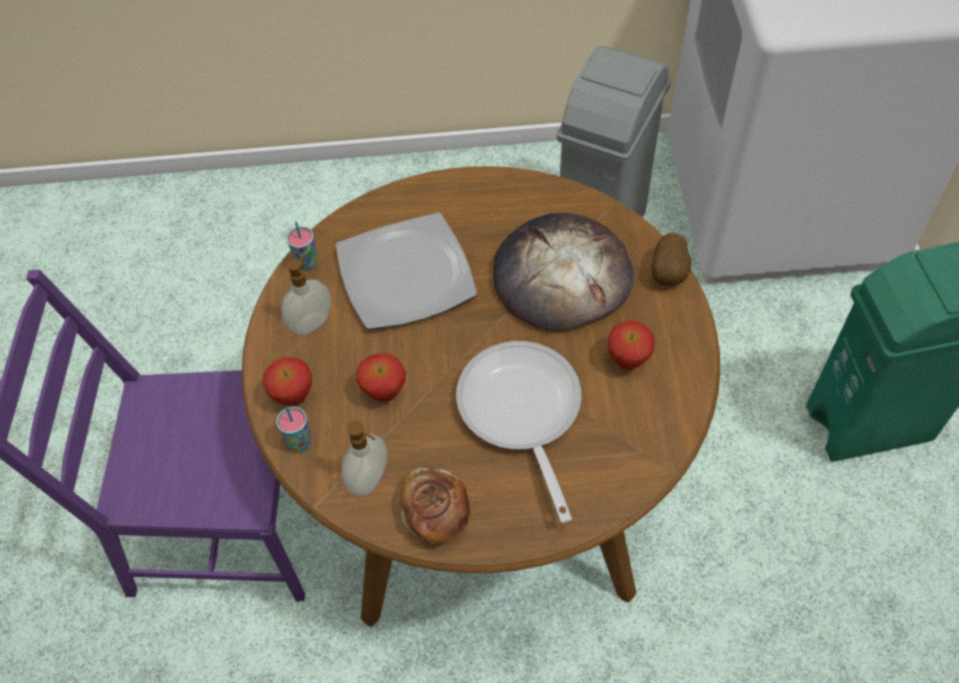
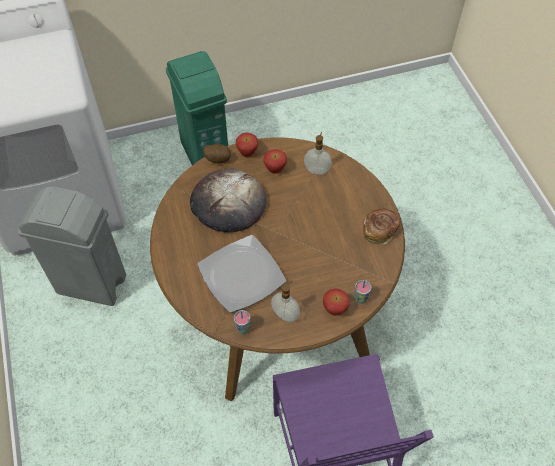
camera: 105 degrees left, 0 degrees up
(370, 480) = (370, 262): soap dispenser -> soap dispenser (317, 170)
(384, 393) = (320, 267): apple -> apple (247, 153)
(521, 413) = (315, 207): frying pan -> none

